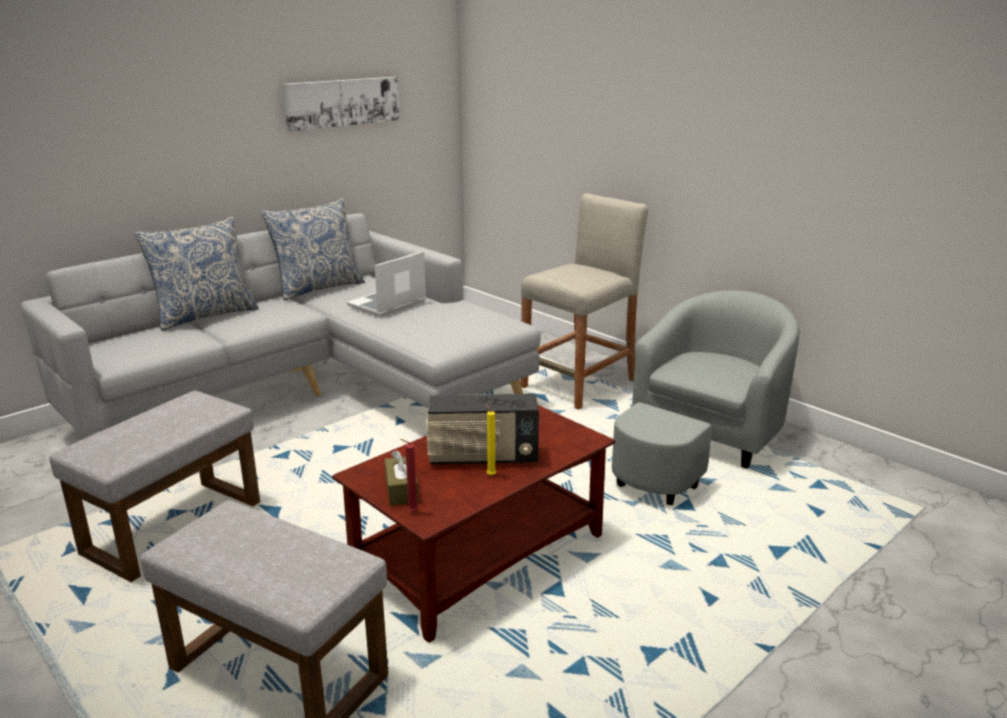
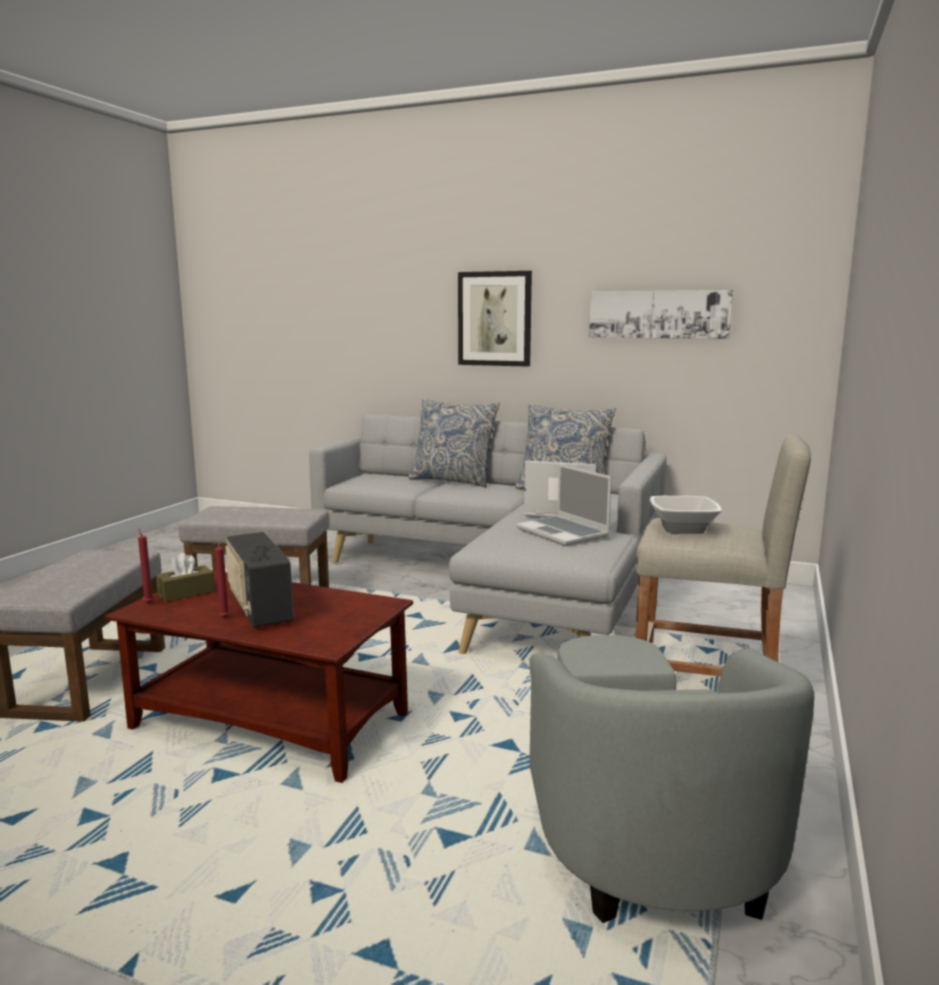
camera: 65 degrees right, 10 degrees down
(183, 121) = (495, 319): none -> picture
(443, 315) = (564, 533): none -> laptop
(490, 475) = (225, 617): yellow candle -> red candle
(570, 276) = (682, 528): none -> bowl
(700, 446) = (642, 825): grey armchair -> grey armchair turned 75 degrees clockwise

